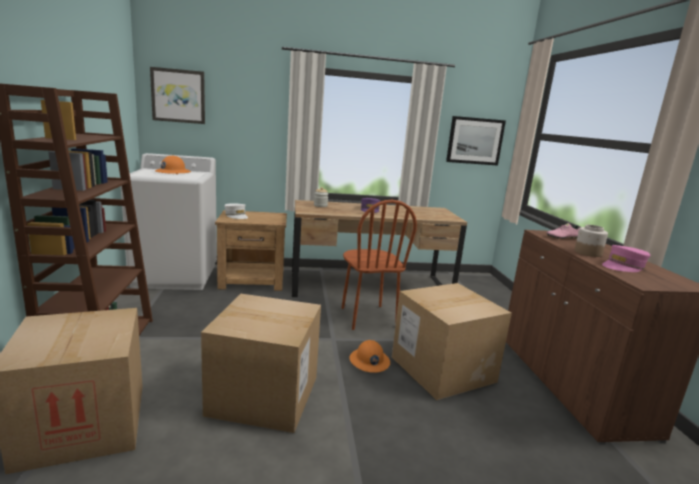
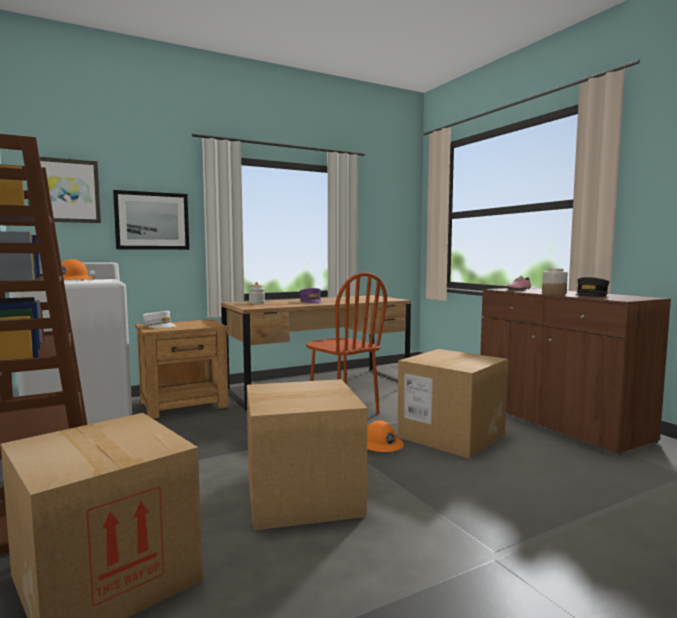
camera: 20 degrees left, 10 degrees down
(475, 141) = (388, 227): picture -> picture (152, 221)
(623, 266) = (591, 295): pink cap -> grey cap

